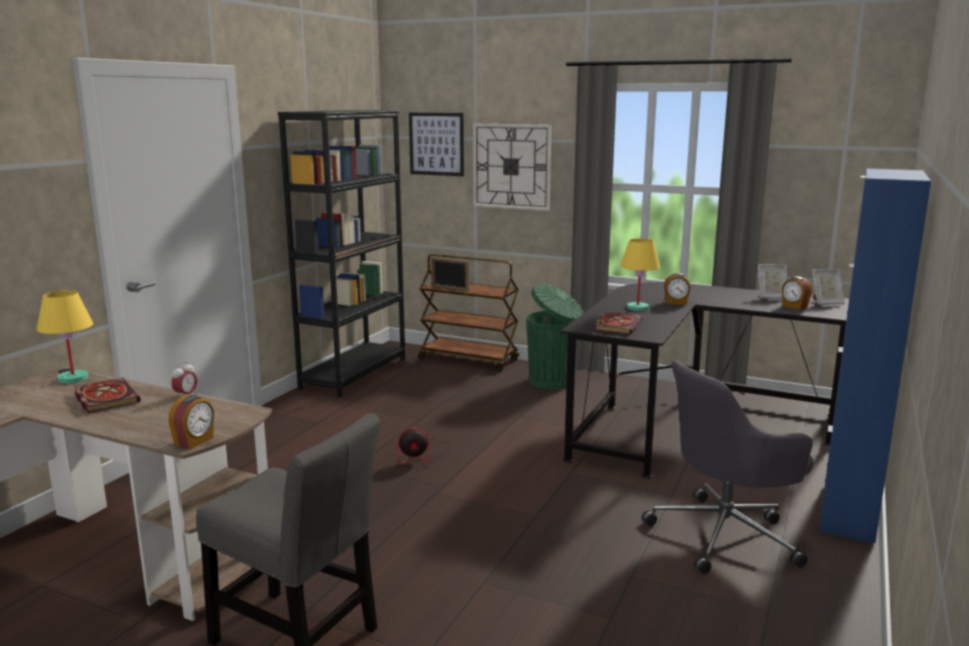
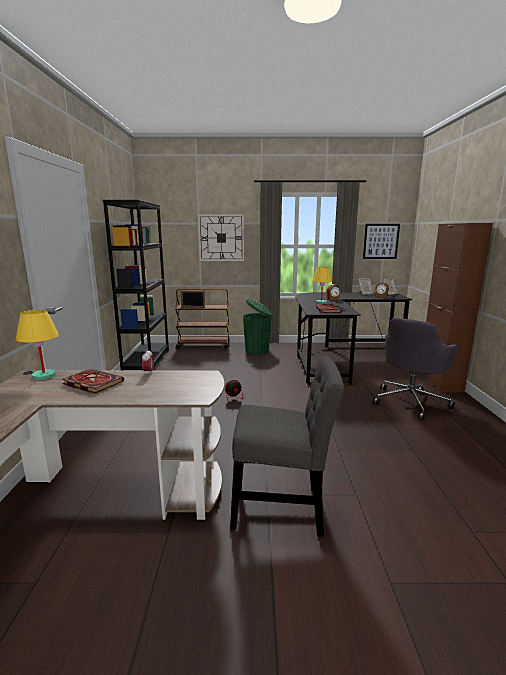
camera: 25 degrees left, 0 degrees up
(195, 442) = (204, 395): alarm clock -> none
(436, 144) = (175, 226): picture -> picture (381, 241)
(848, 511) = (440, 382): blue cabinet -> brown cabinet

